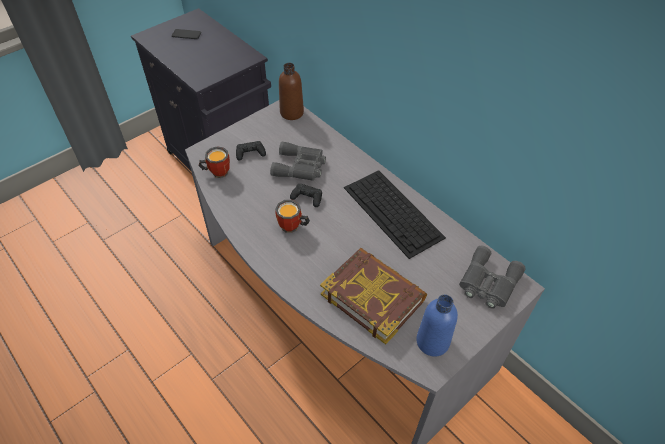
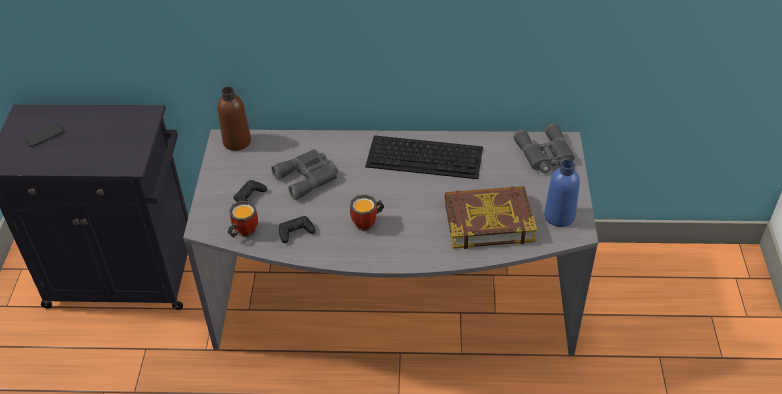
camera: 45 degrees left, 5 degrees down
(307, 197) = (348, 194): black game controller -> black game controller (296, 232)

